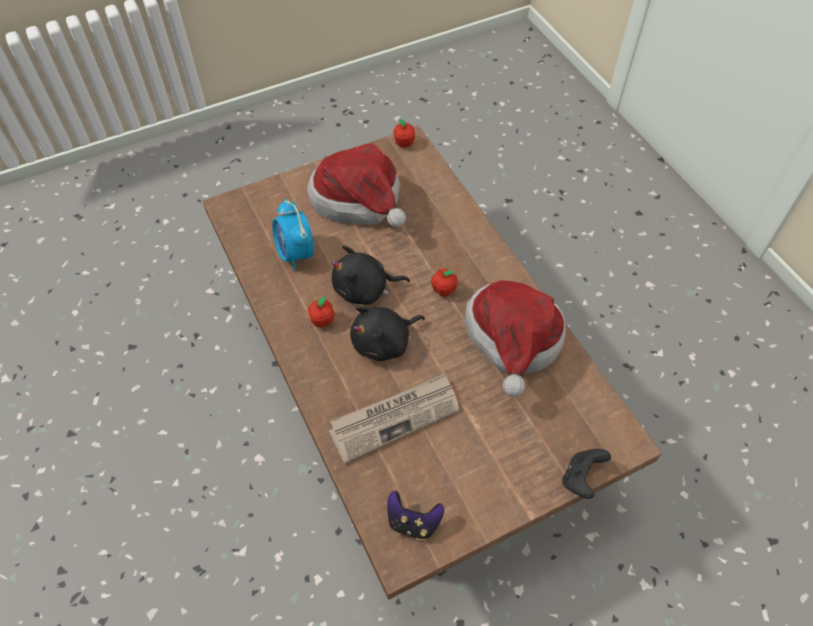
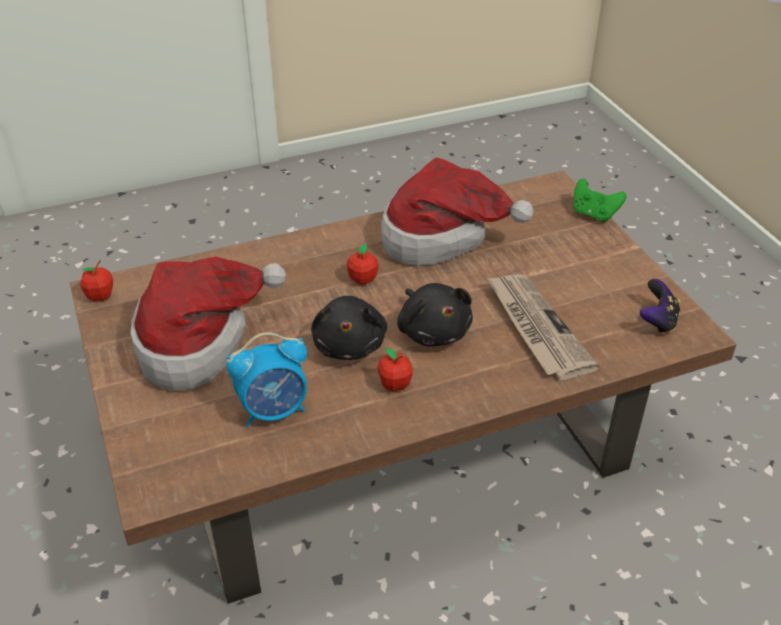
camera: 85 degrees left, 15 degrees down
(581, 478) = (594, 214): black game controller -> green game controller

